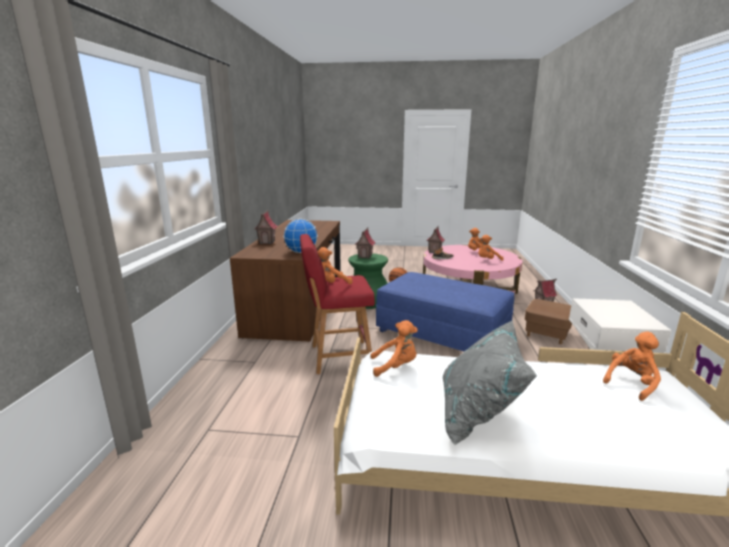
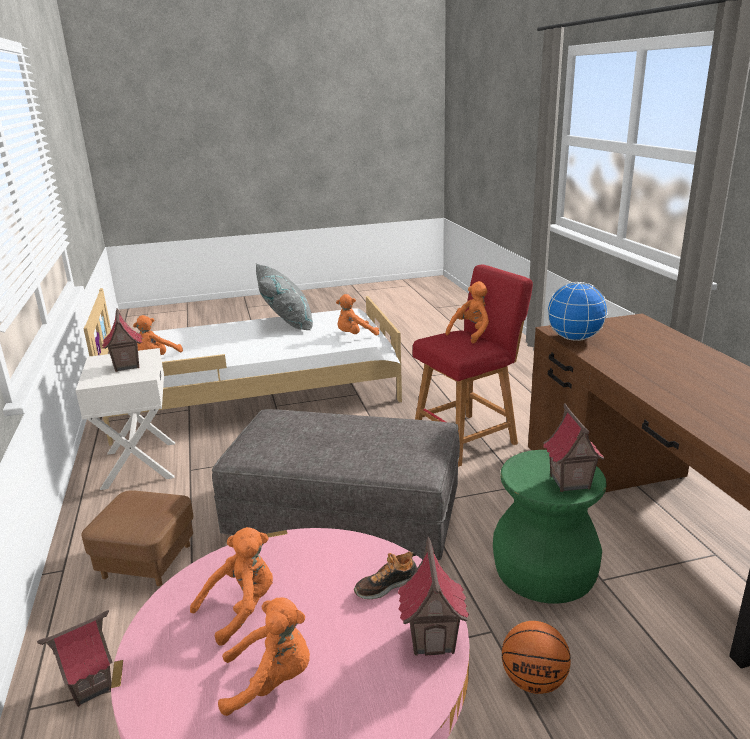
camera: 160 degrees right, 5 degrees up
(267, 242) = (685, 350): toy house -> toy house (126, 366)
(442, 332) = (344, 516): blue ottoman -> grey ottoman

